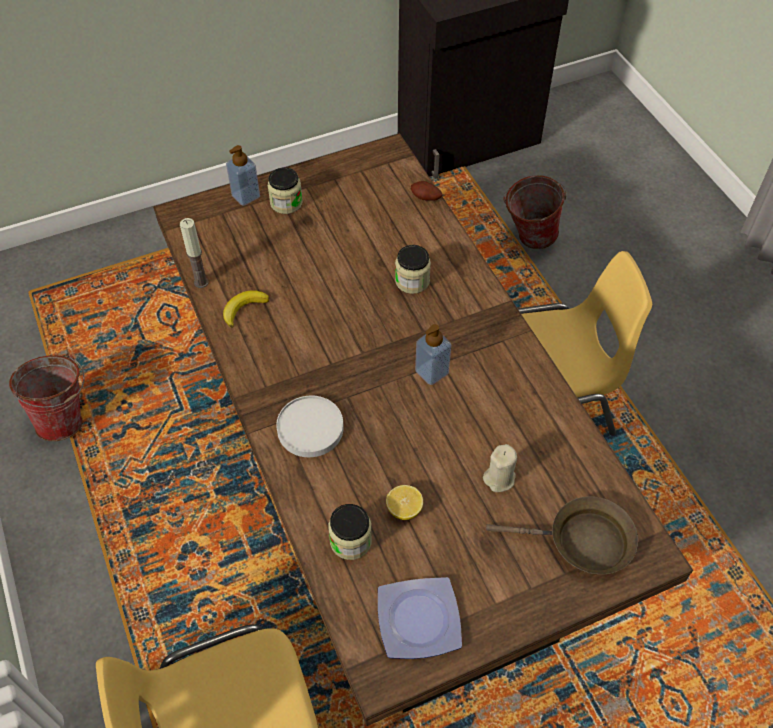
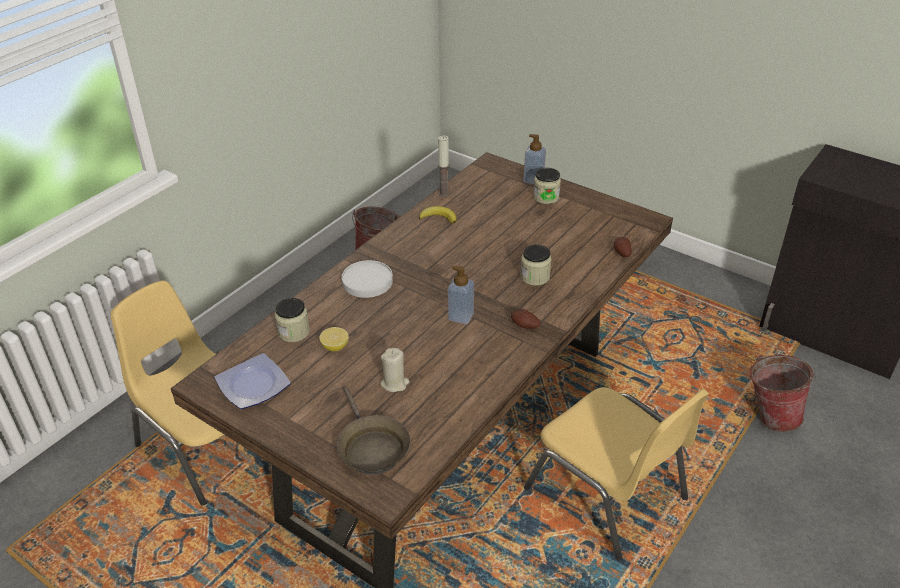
camera: 60 degrees right, 15 degrees down
(482, 328) = (524, 326): none -> potato

